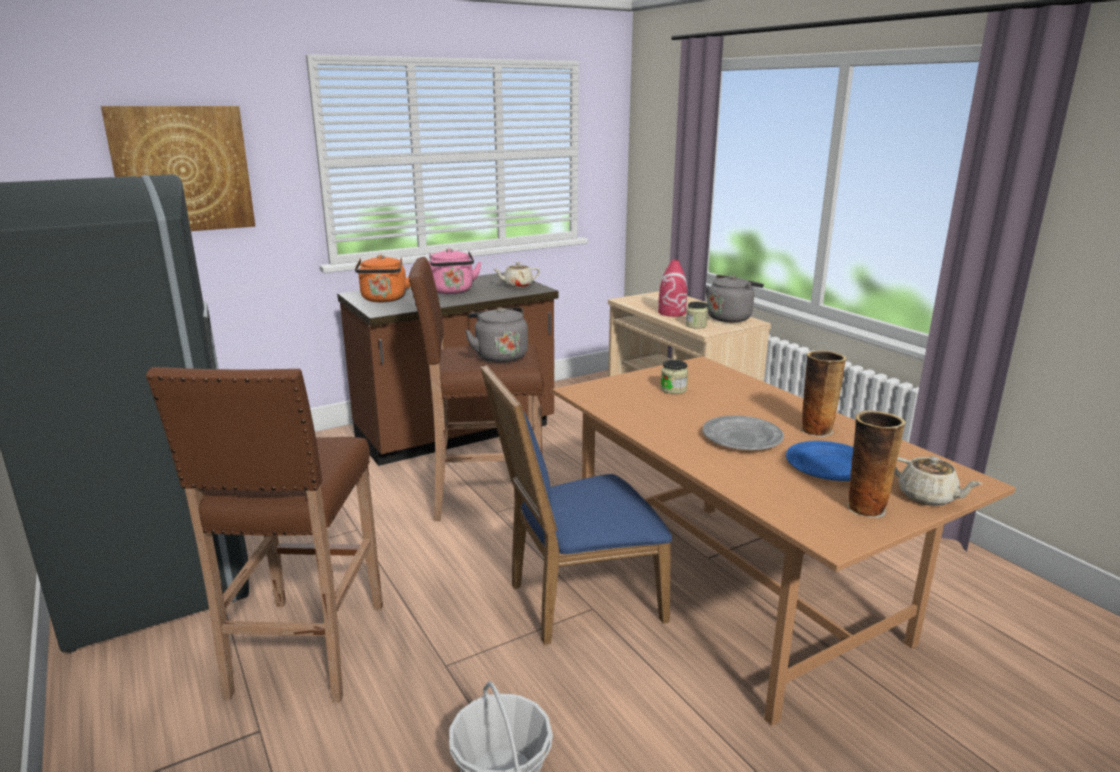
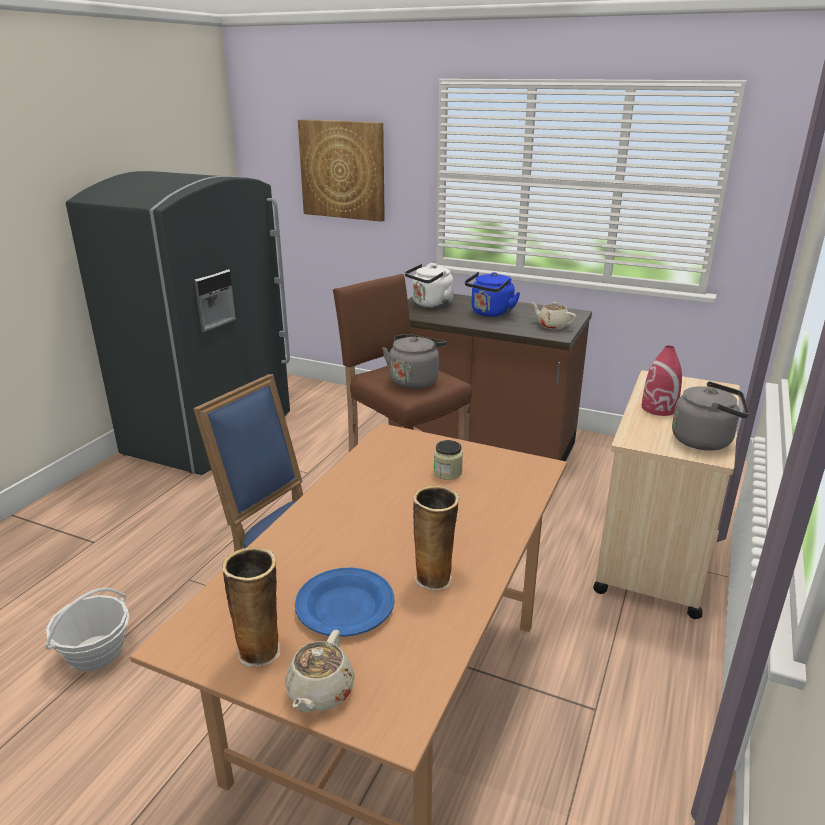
camera: 55 degrees right, 5 degrees up
(306, 651) = (169, 521): brown stool -> none
(384, 299) = (430, 304): orange kettle -> white kettle
(452, 291) = (490, 314): pink kettle -> blue kettle
(696, 325) = (640, 431): jar -> none
(742, 438) = (366, 539): grey plate -> none

